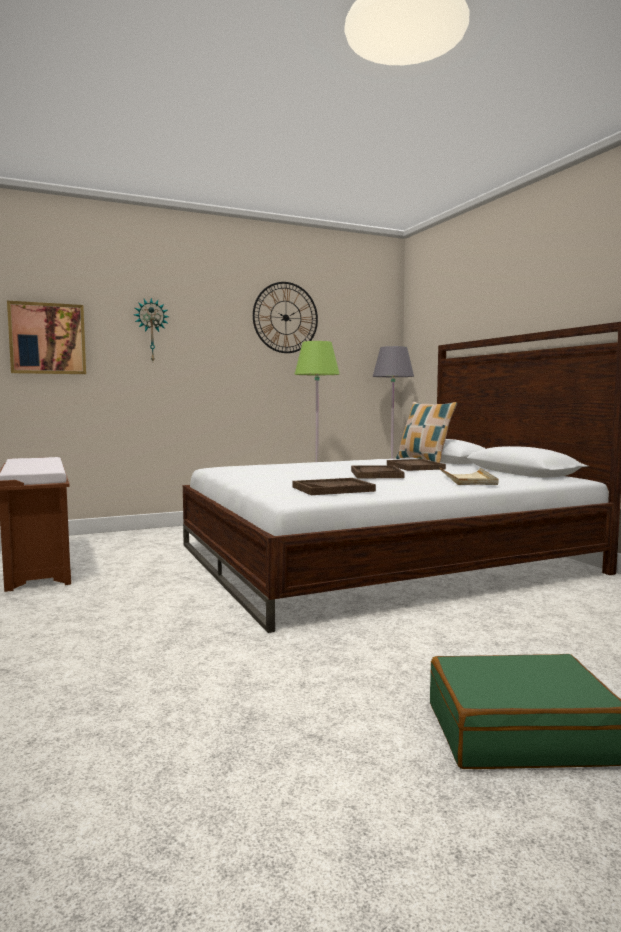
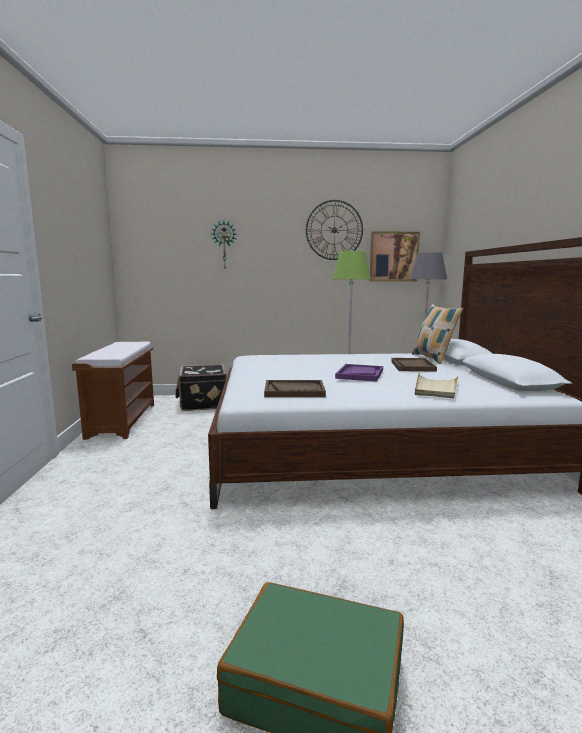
camera: 20 degrees right, 5 degrees up
(47, 338) = (150, 254): picture -> picture (393, 256)
(133, 540) = (202, 403): none -> black suitcase
(376, 474) = (360, 374): brown tray -> purple tray

